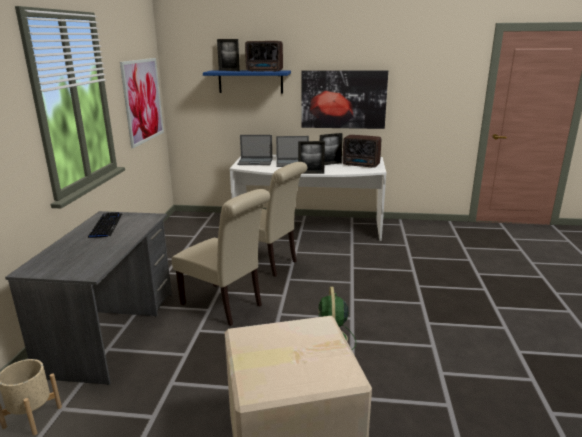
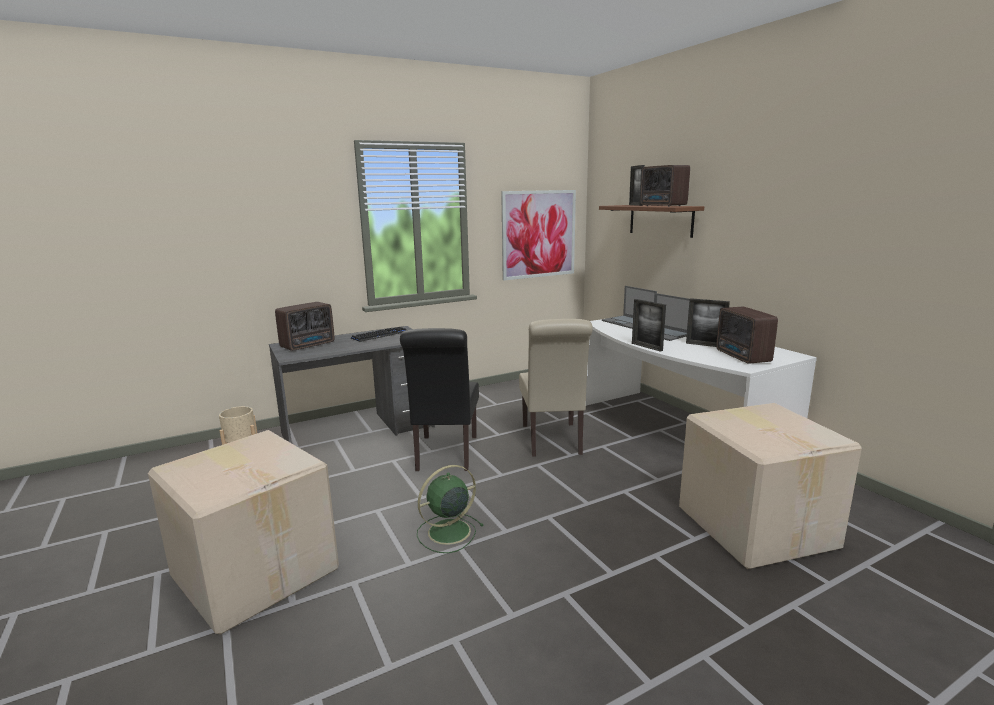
camera: 55 degrees right, 5 degrees down
(65, 258) = (309, 345): none -> radio
(225, 306) = (445, 455): beige chair -> black chair
(250, 81) = (660, 220): blue shelf -> brown shelf
(343, 99) = (767, 253): picture -> none
(417, 253) = (755, 526): none -> cardboard box

